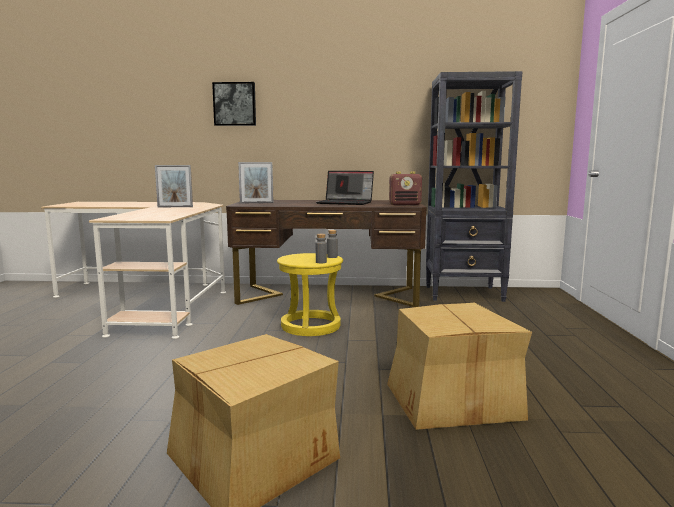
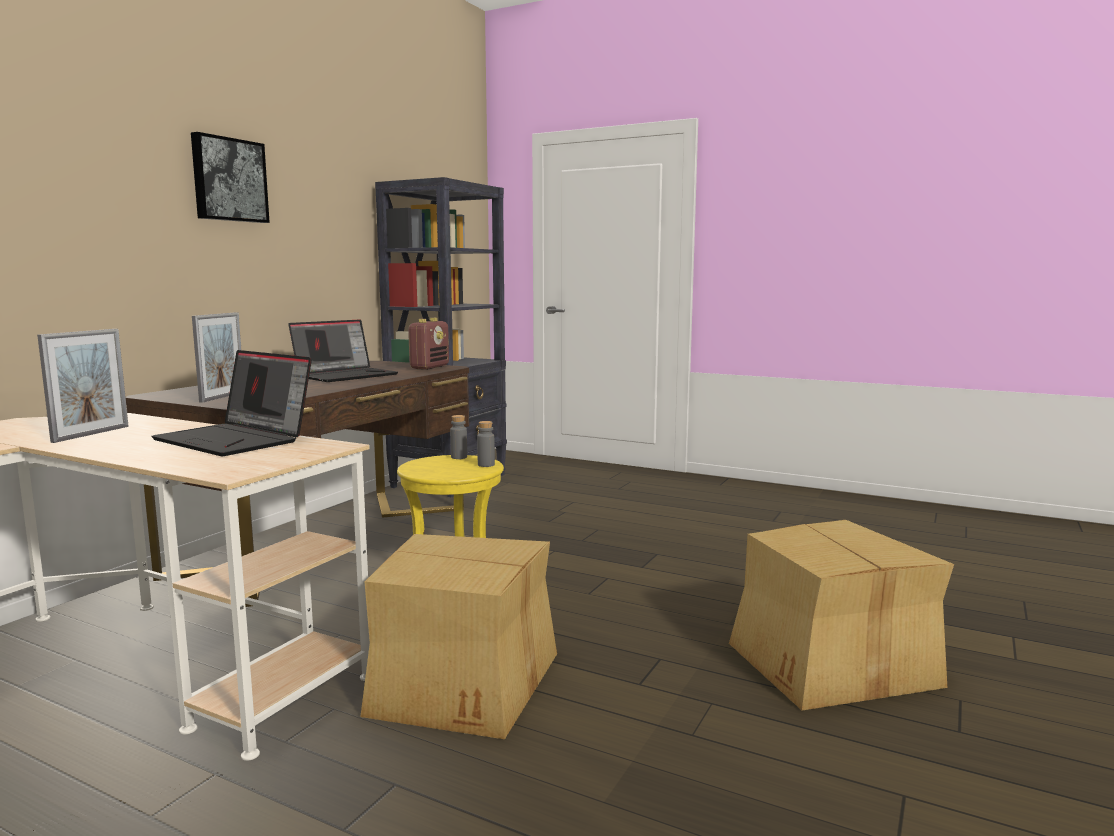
camera: 65 degrees left, 0 degrees up
(171, 213) = (237, 440): none -> laptop
(235, 104) = (69, 182): picture -> picture (228, 180)
(451, 400) = (739, 556): cardboard box -> cardboard box (463, 683)

